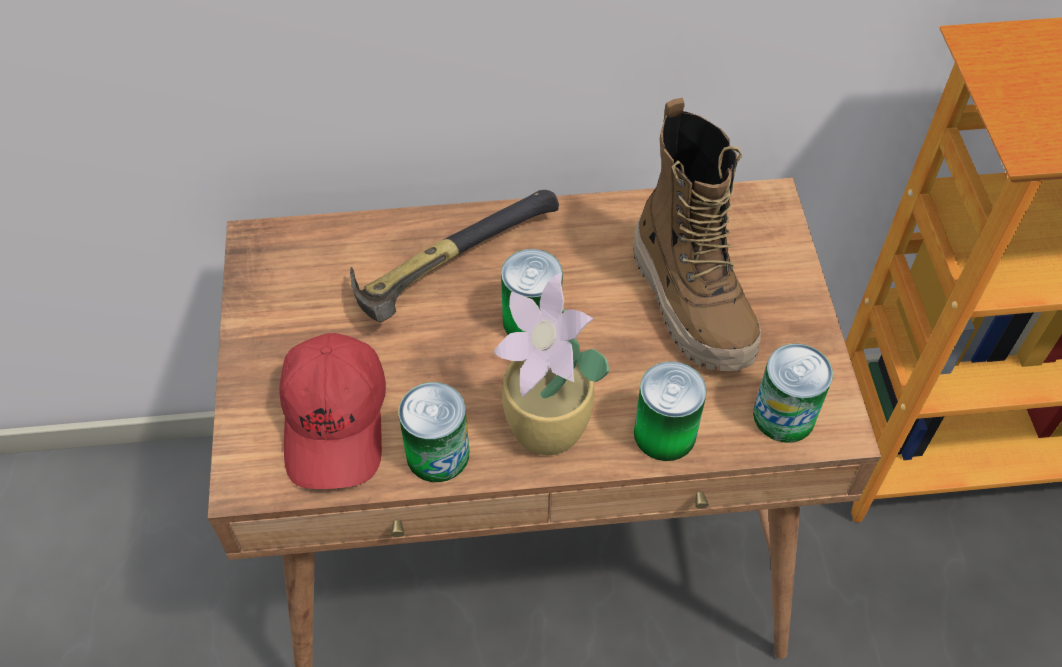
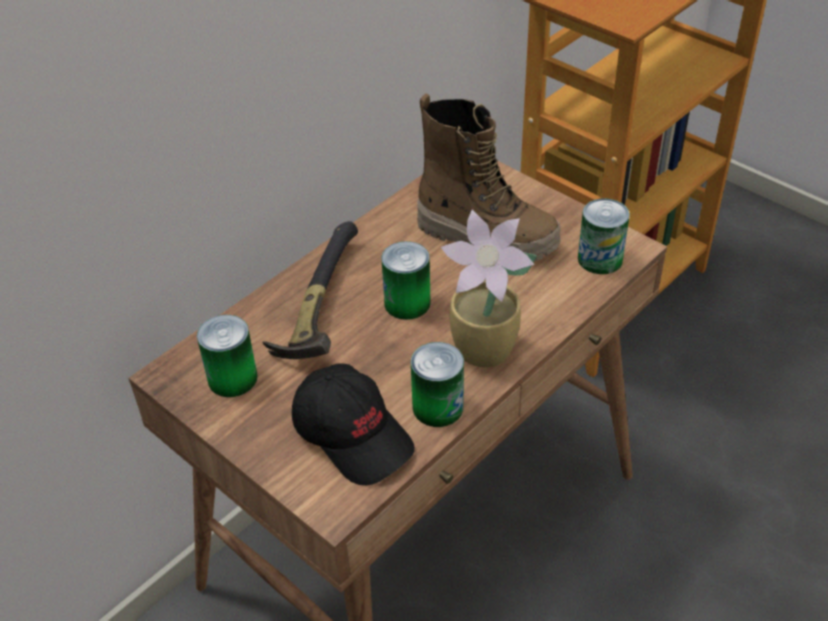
camera: 40 degrees left, 10 degrees down
(337, 422) = (353, 434): red cap -> black cap
(664, 433) = (551, 308): can -> can (232, 378)

